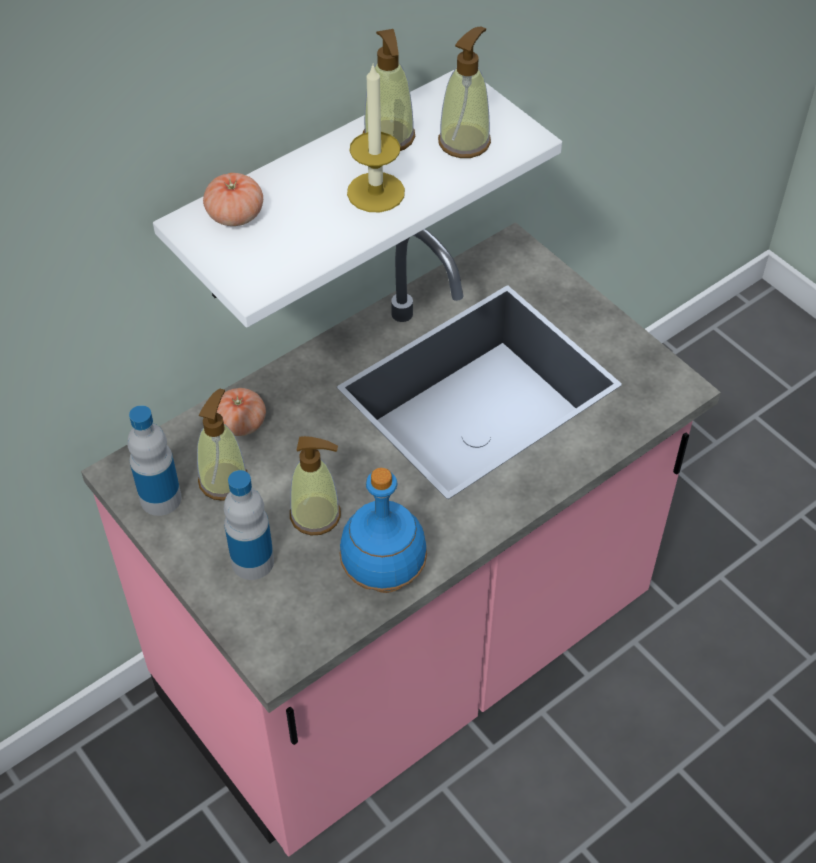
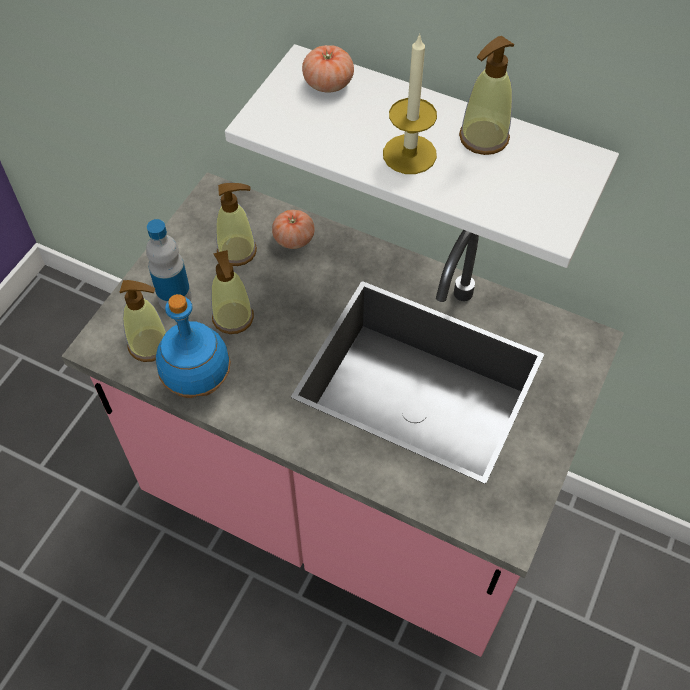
camera: 65 degrees right, 5 degrees up
(160, 498) = (204, 223): bottle -> none
(464, 142) = (514, 189): soap dispenser -> soap dispenser (150, 345)

